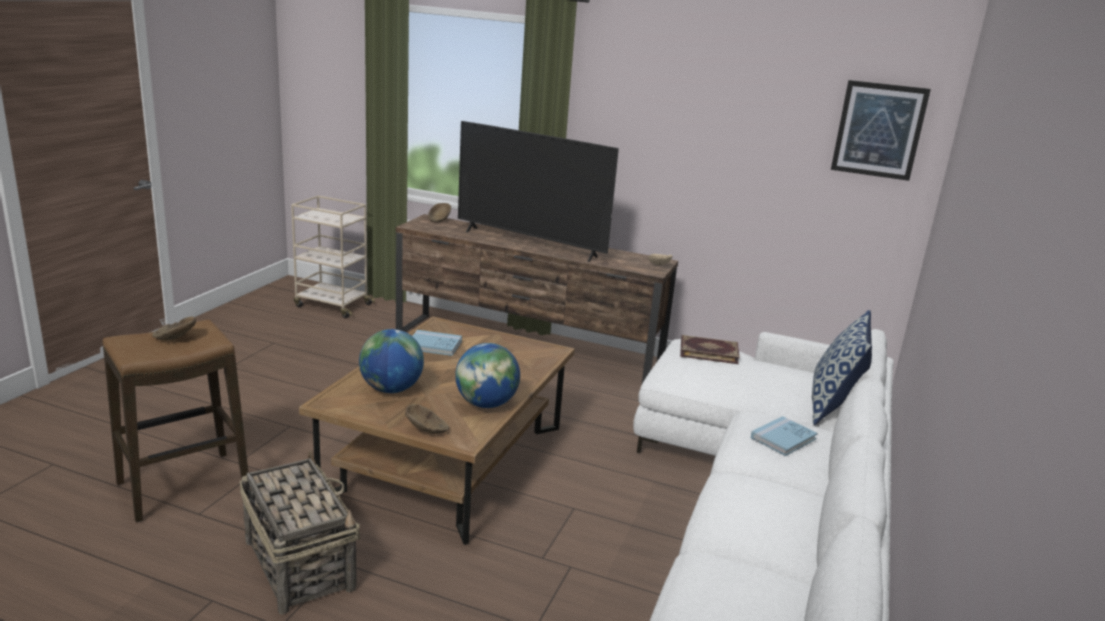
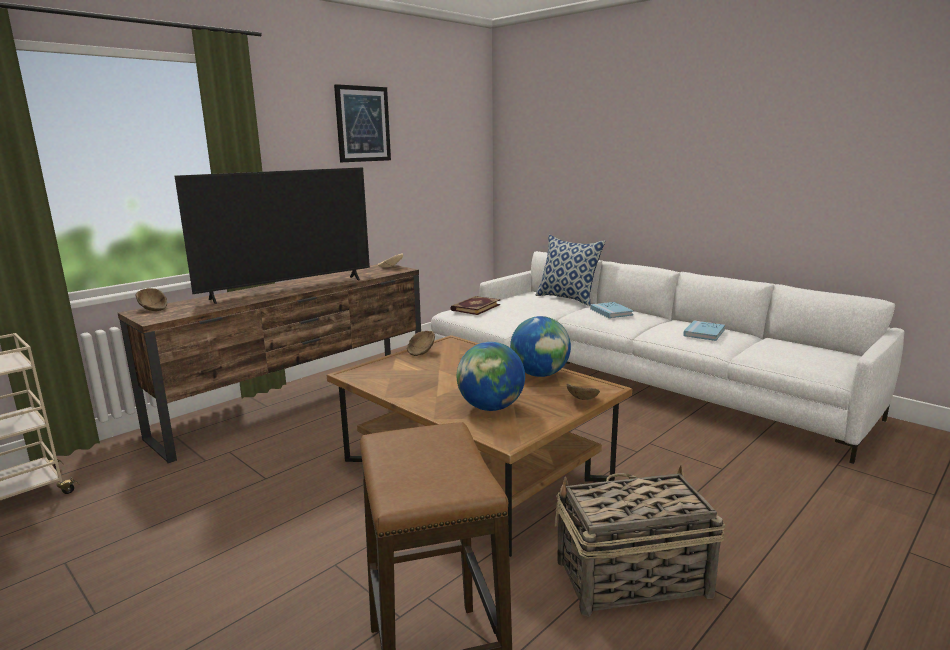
camera: 65 degrees left, 5 degrees down
(174, 338) = (419, 458): brown bowl -> brown bowl (420, 352)
(434, 345) = (400, 381): blue book -> blue book (704, 332)
(879, 130) = (461, 132): picture -> picture (362, 124)

